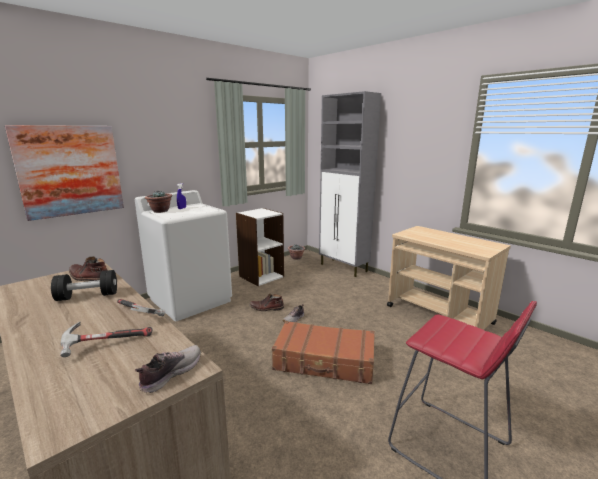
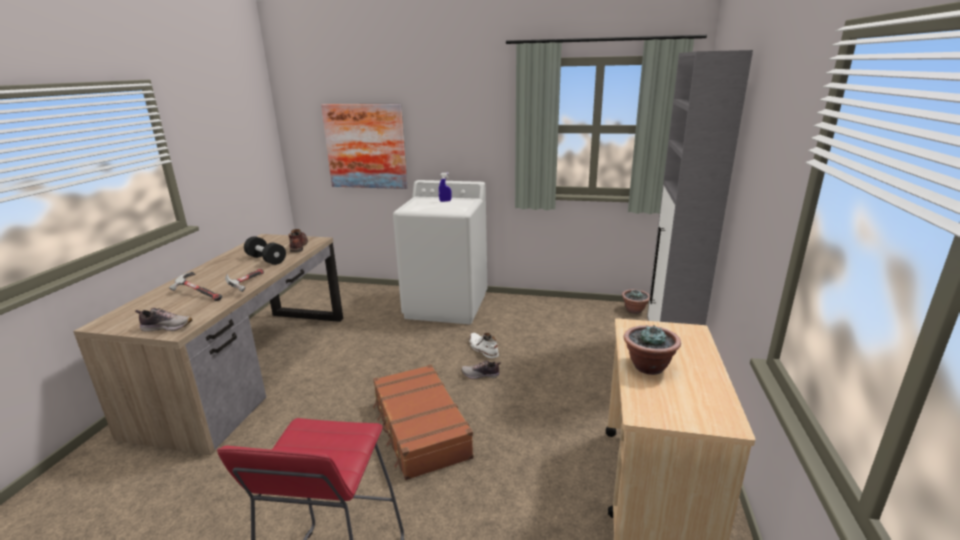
camera: 55 degrees right, 5 degrees up
(160, 211) = (422, 199): potted plant -> potted plant (648, 366)
(261, 276) = (547, 313): white bookcase -> none
(266, 308) = (482, 349): brown boot -> white boot

